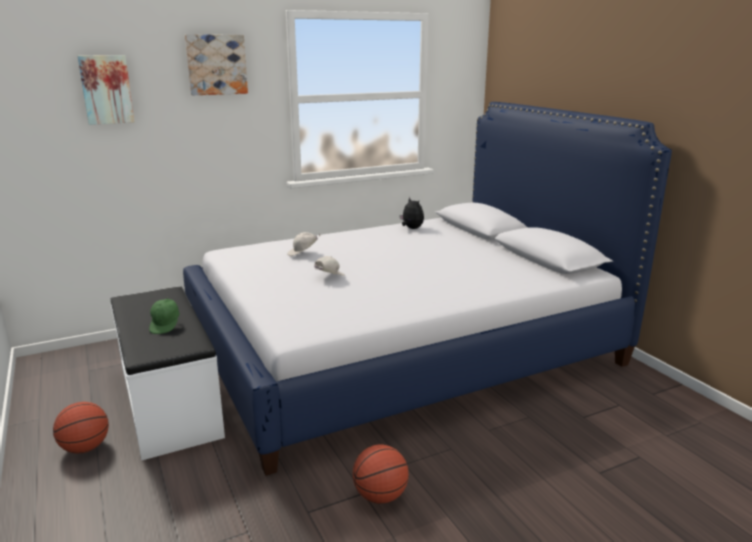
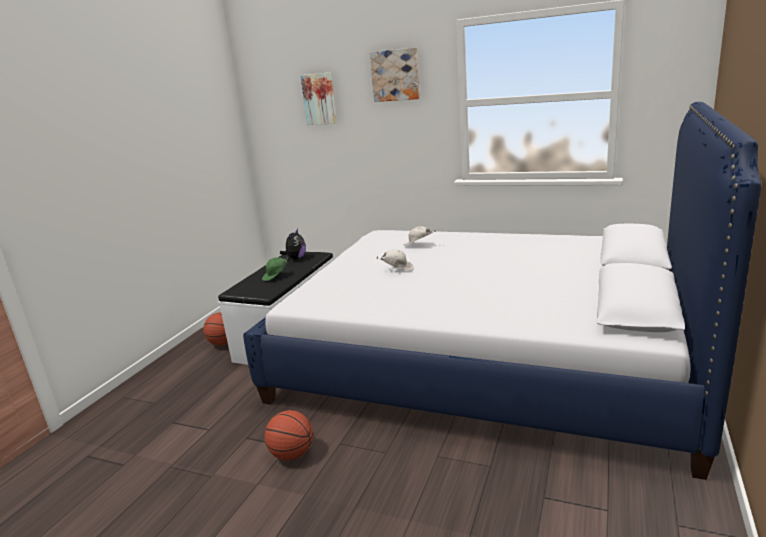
camera: 50 degrees right, 0 degrees up
(411, 228) = (557, 242): plush toy -> plush toy (296, 258)

